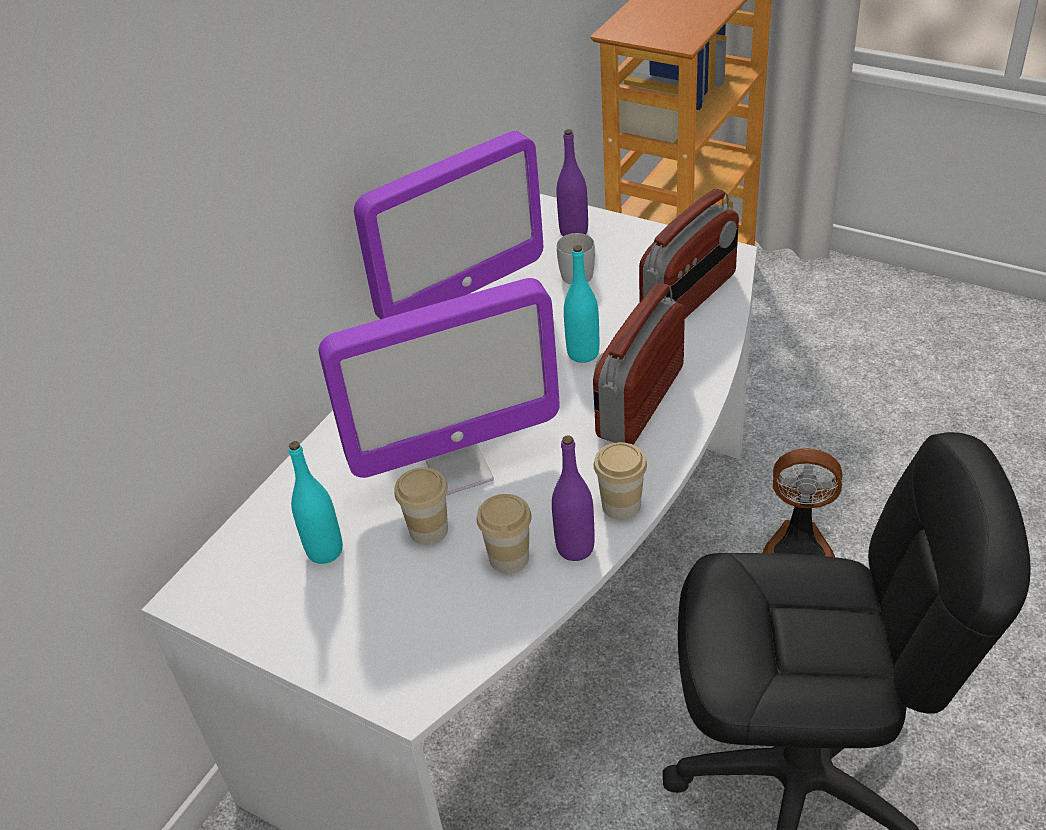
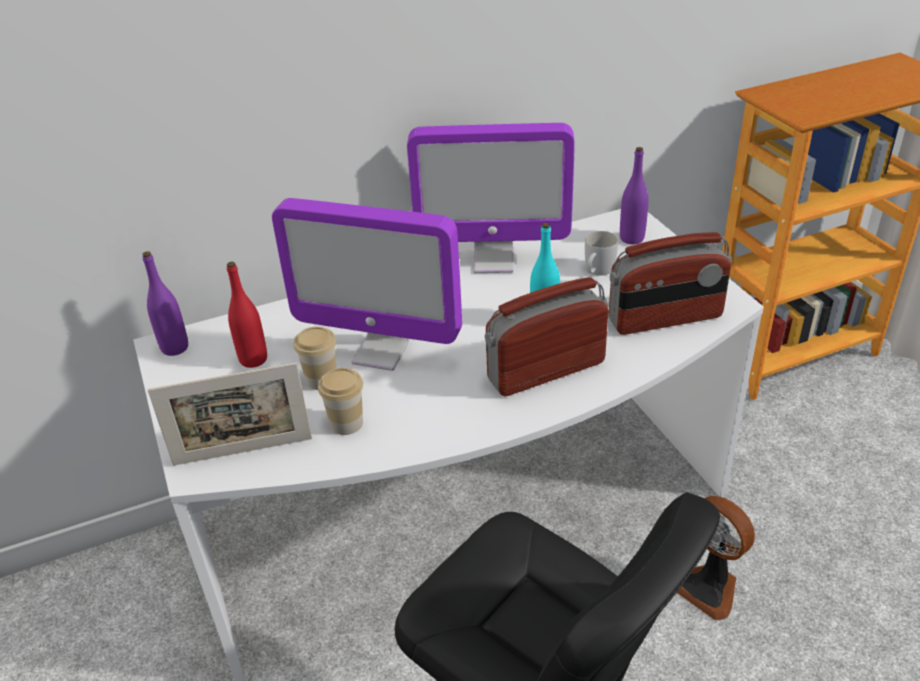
camera: 35 degrees right, 5 degrees down
(325, 551) = (253, 359): turquoise bottle -> red bottle
(435, 648) = (243, 451): none -> picture frame
(575, 548) = (392, 441): purple bottle -> purple bottle (175, 348)
(621, 505) = (453, 431): cup -> none

